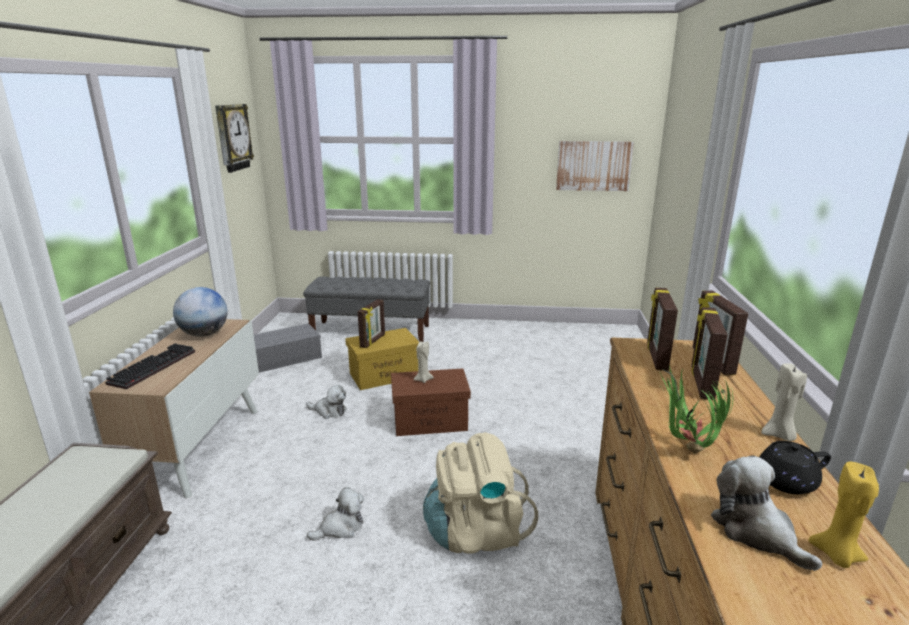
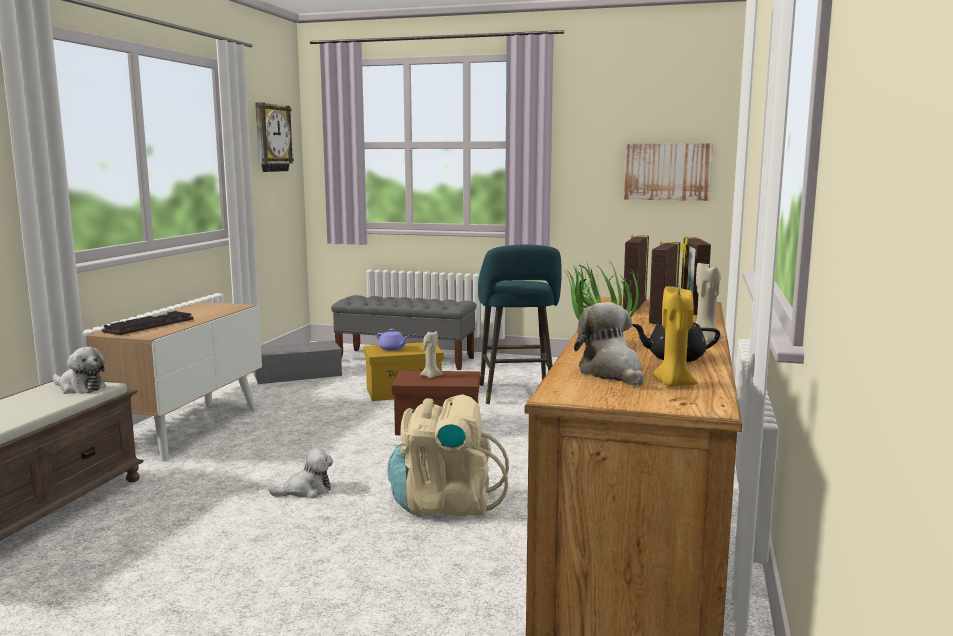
camera: 10 degrees right, 10 degrees down
(204, 334) = (207, 311): globe -> none
(329, 411) = (331, 414): plush toy -> plush toy (80, 388)
(373, 341) = (392, 349): picture frame -> purple teapot
(482, 371) = (517, 395): none -> turquoise stool

